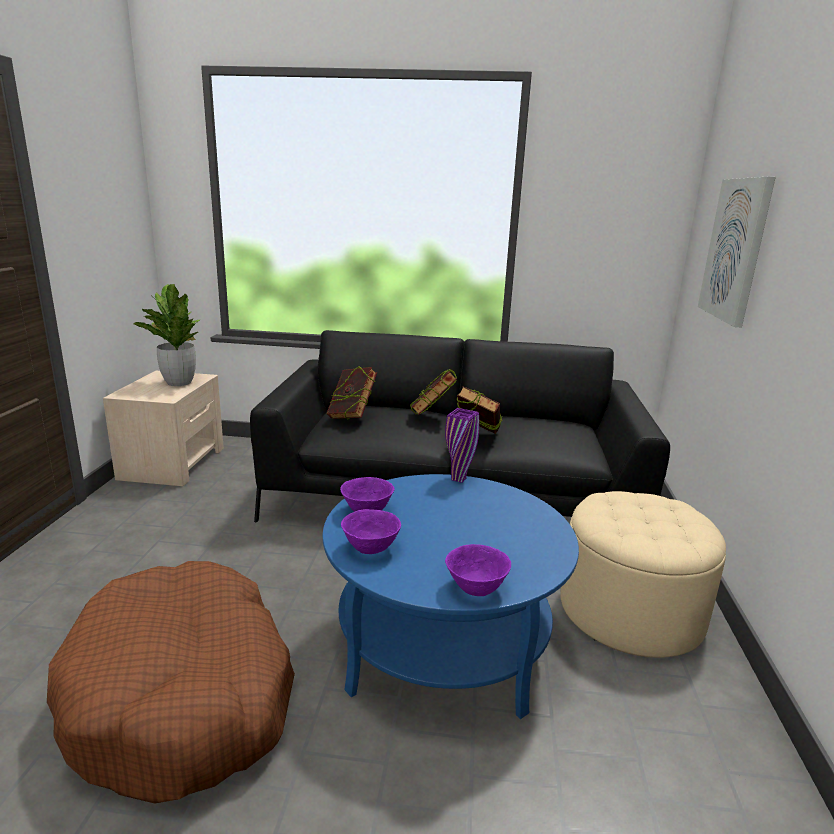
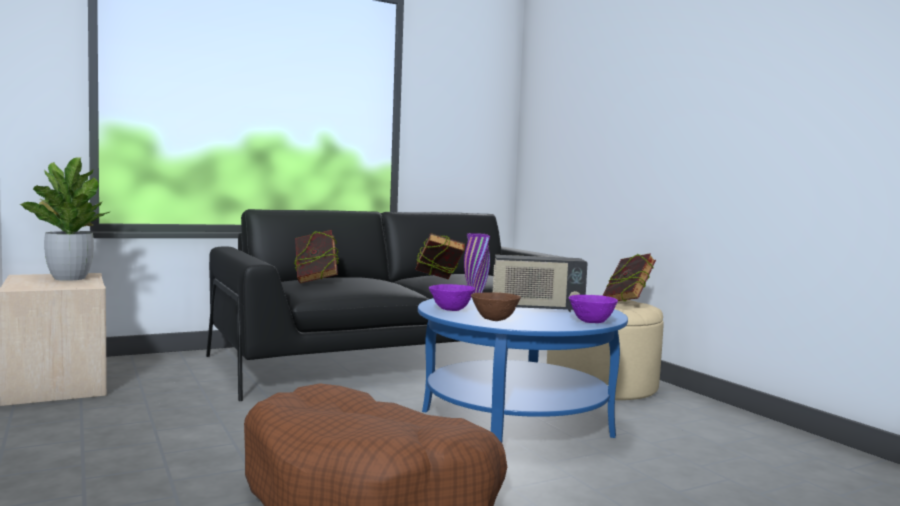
camera: 35 degrees left, 15 degrees down
(370, 548) = (494, 320): purple bowl -> brown bowl
(432, 416) = (380, 276): book -> book (627, 303)
(469, 532) = (536, 309): none -> radio
(736, 250) = (583, 127): picture -> none

